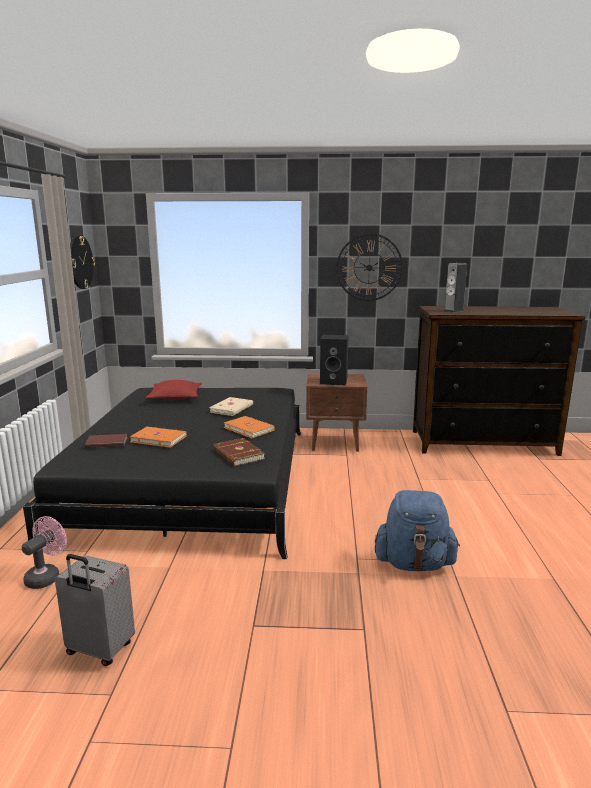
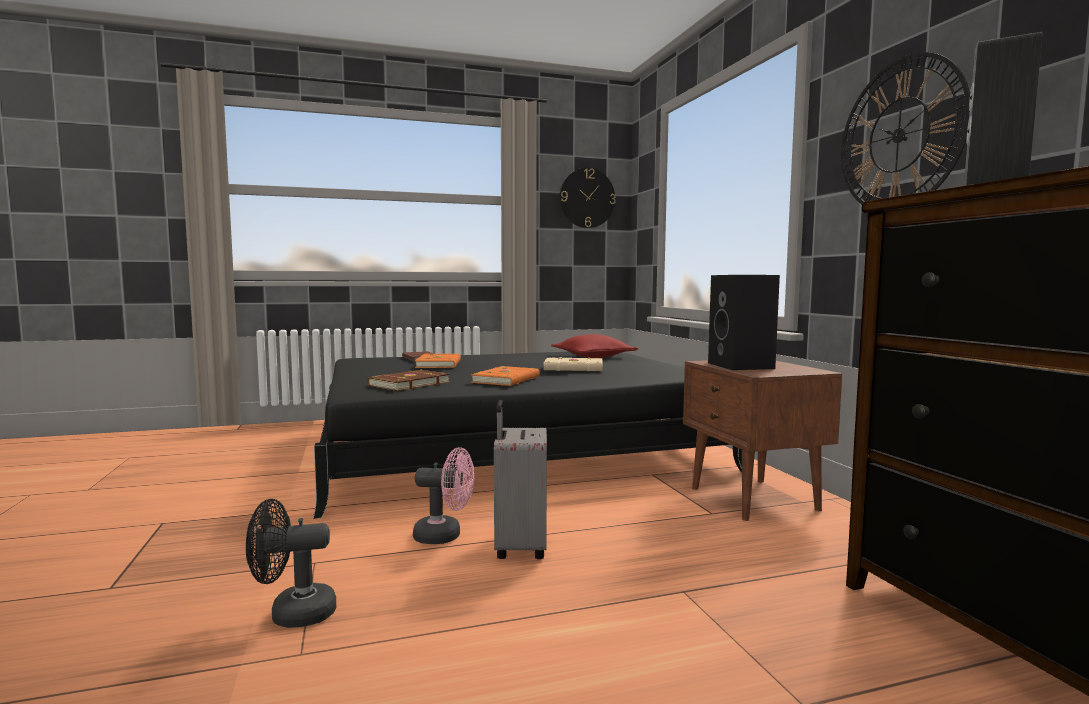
camera: 70 degrees right, 10 degrees down
(46, 576) = (286, 441): pink fan -> pink fan (445, 536)
(99, 650) = (158, 475): grey suitcase -> grey suitcase (519, 548)
(414, 564) = (292, 614): blue backpack -> black fan

